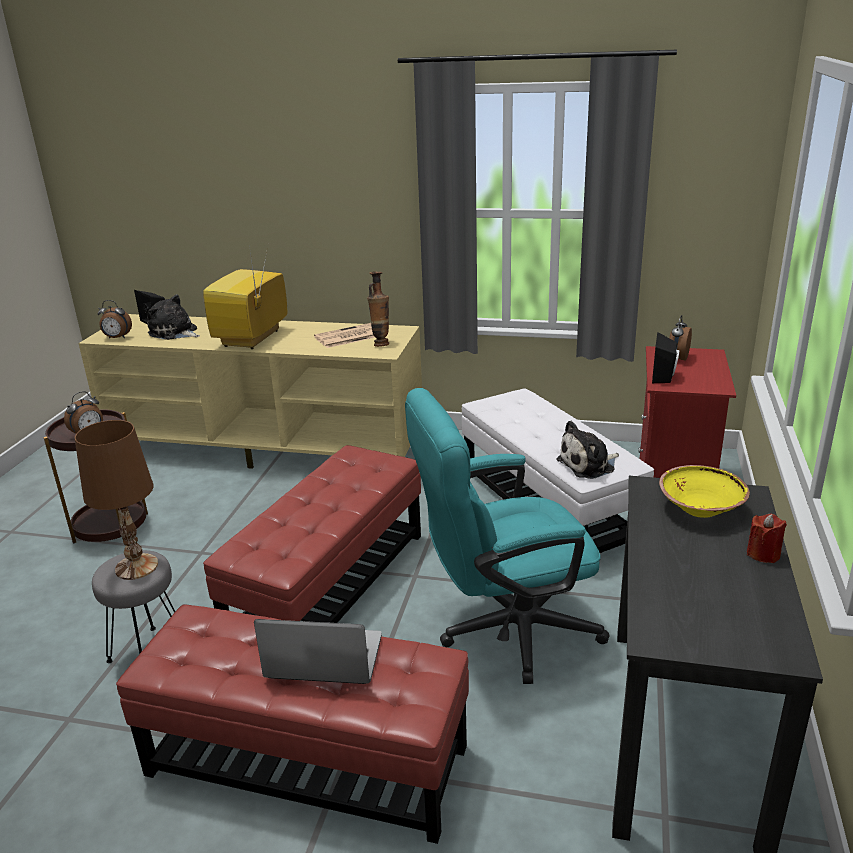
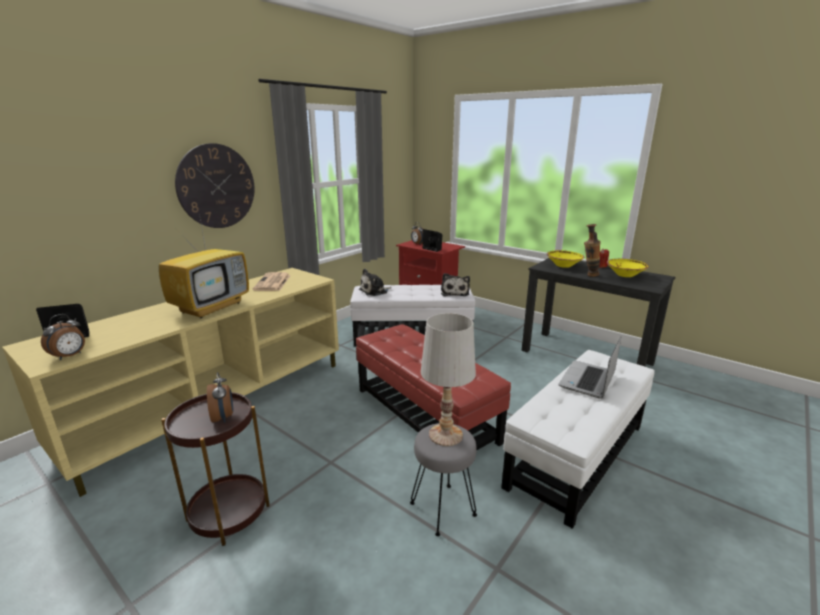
camera: 65 degrees left, 5 degrees down
(136, 567) = (445, 435): brown table lamp -> white table lamp
(174, 333) = (124, 330): plush toy -> plush toy (375, 291)
(252, 339) = (212, 307): television -> television turned 105 degrees counterclockwise
(306, 761) = (577, 455): red ottoman -> white ottoman
(343, 198) = (216, 186): none -> wall clock
(381, 344) = (302, 278): vase -> vase (588, 275)
(505, 630) = (503, 373): turquoise office chair -> none
(727, 594) = (625, 275): none -> yellow bowl

